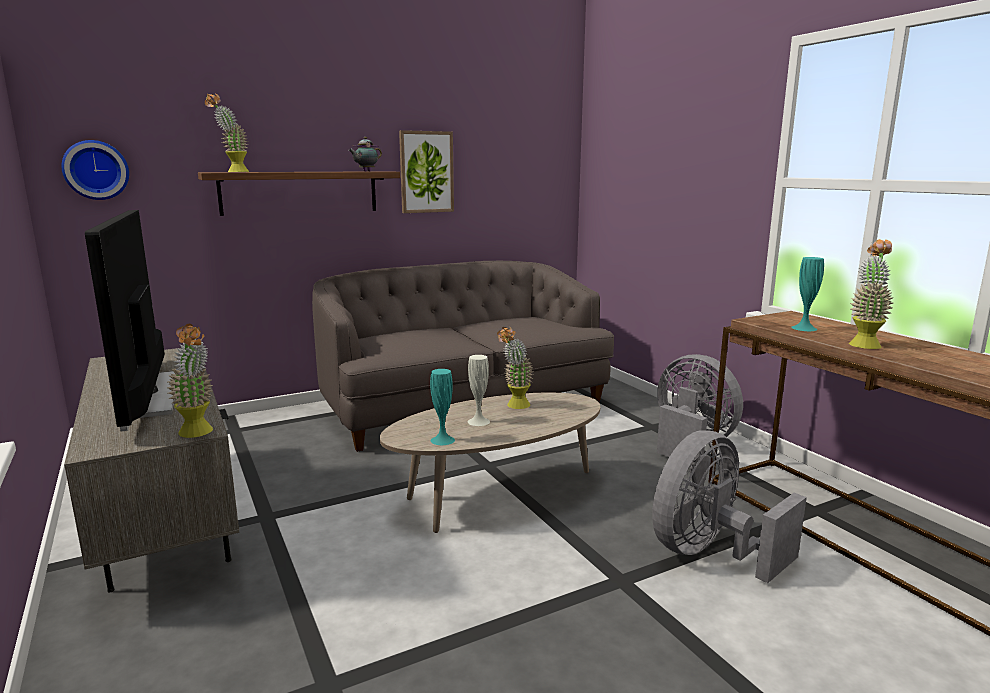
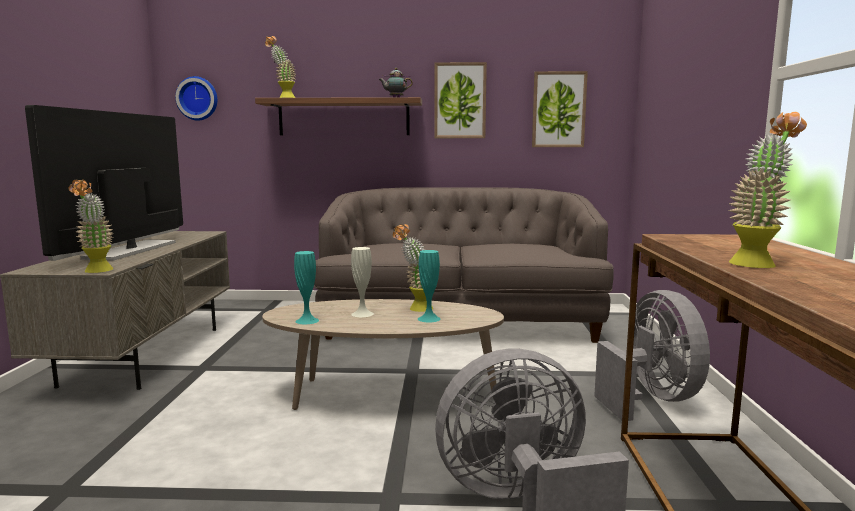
camera: 30 degrees right, 5 degrees down
(517, 180) = (558, 110): none -> picture
(804, 328) = (714, 246): turquoise vase -> turquoise vase (429, 319)

